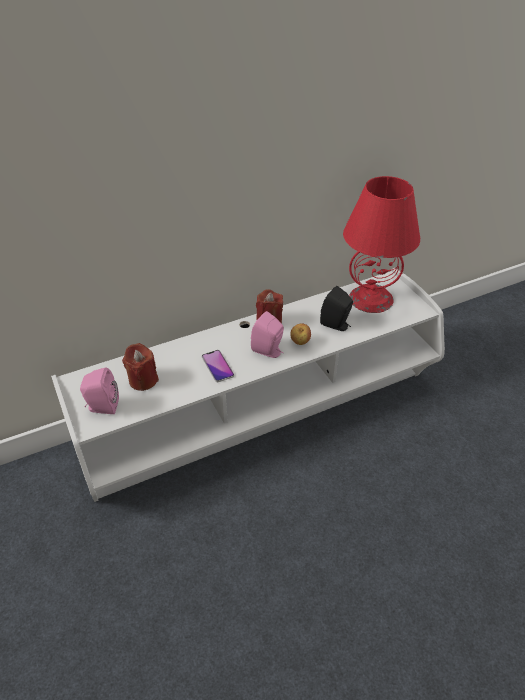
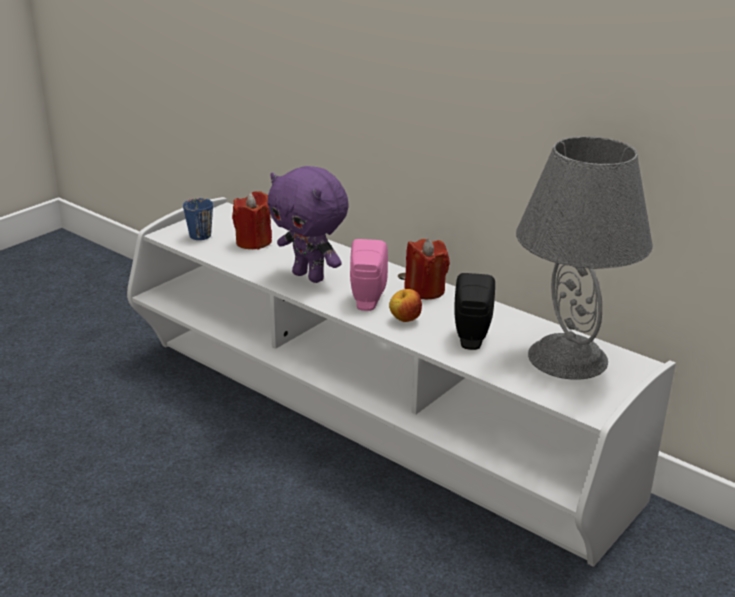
camera: 65 degrees right, 15 degrees down
(102, 407) = (198, 233): pink speaker -> blue mug
(217, 366) = (310, 276): phone -> purple plush toy
(371, 298) = (569, 358): red table lamp -> grey table lamp

